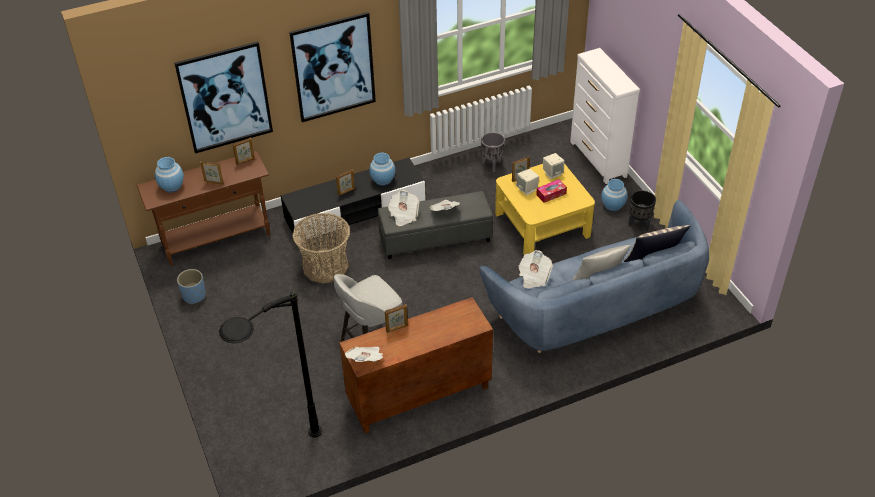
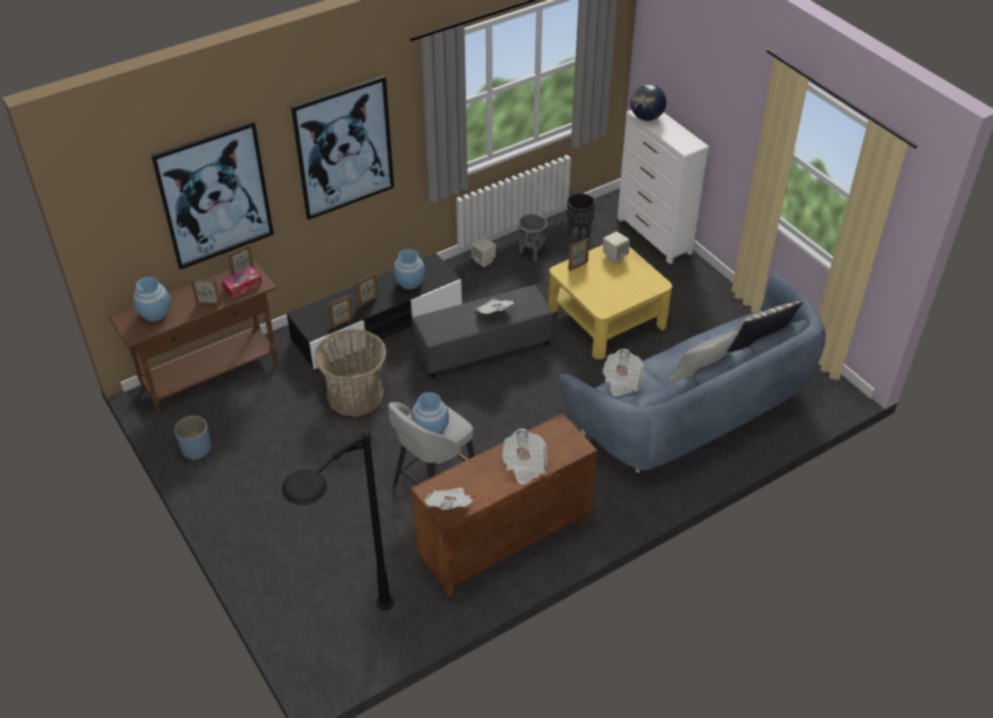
camera: 10 degrees left, 0 degrees up
(397, 328) = (479, 462): picture frame -> picture frame (342, 323)
(403, 215) = (446, 322): newspaper -> newspaper (524, 465)
(527, 189) = (589, 278): beige speaker -> beige speaker (484, 261)
(551, 194) = (619, 281): tissue box -> tissue box (242, 286)
(593, 60) = (646, 117): none -> globe
(613, 205) = (684, 288): blue vase -> blue vase (431, 430)
(639, 224) = (719, 307): black planter -> black planter (579, 232)

